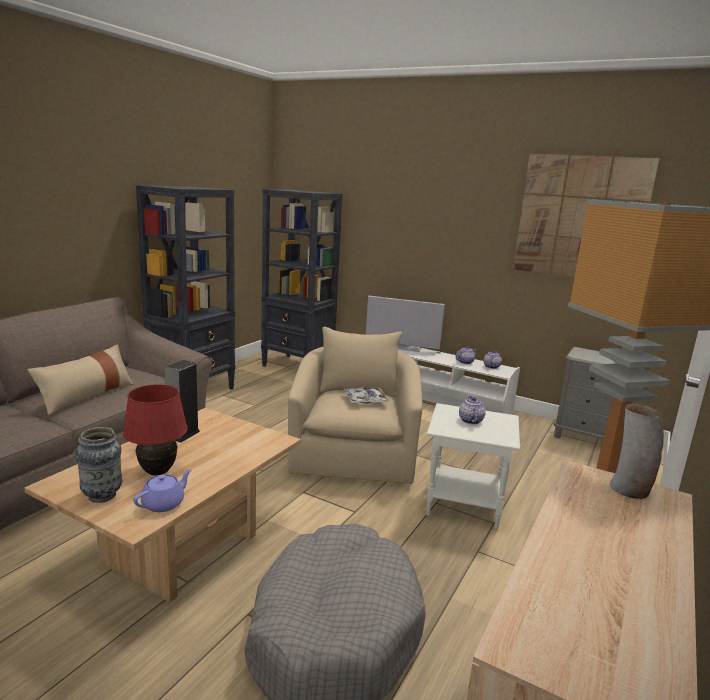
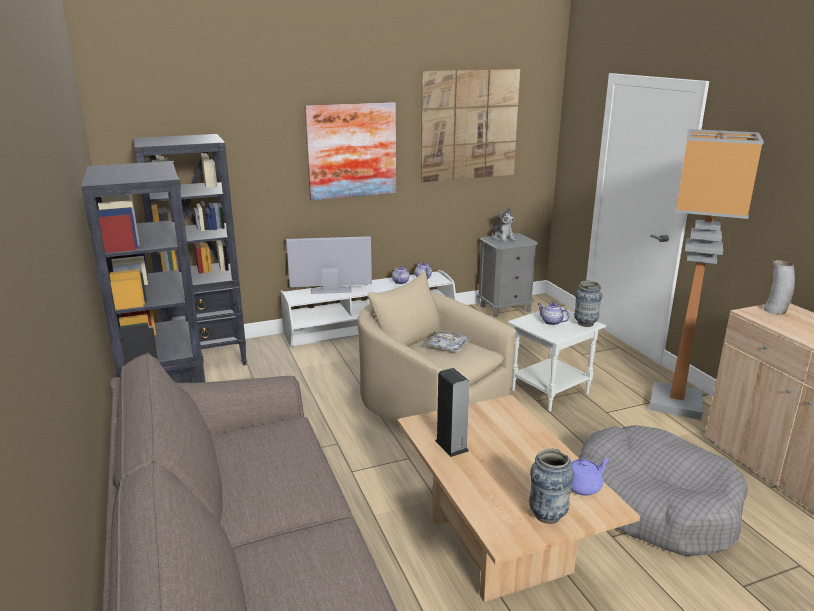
camera: 50 degrees left, 5 degrees up
(87, 396) = (276, 482): beige pillow -> none
(158, 472) = (521, 476): red table lamp -> none
(164, 503) = (583, 486): purple teapot -> purple teapot turned 75 degrees clockwise
(402, 347) = (331, 290): television -> television turned 150 degrees counterclockwise
(448, 225) = (352, 151): none -> picture
(499, 436) = (585, 324): none -> vase
(594, 354) = (503, 238): none -> plush toy

